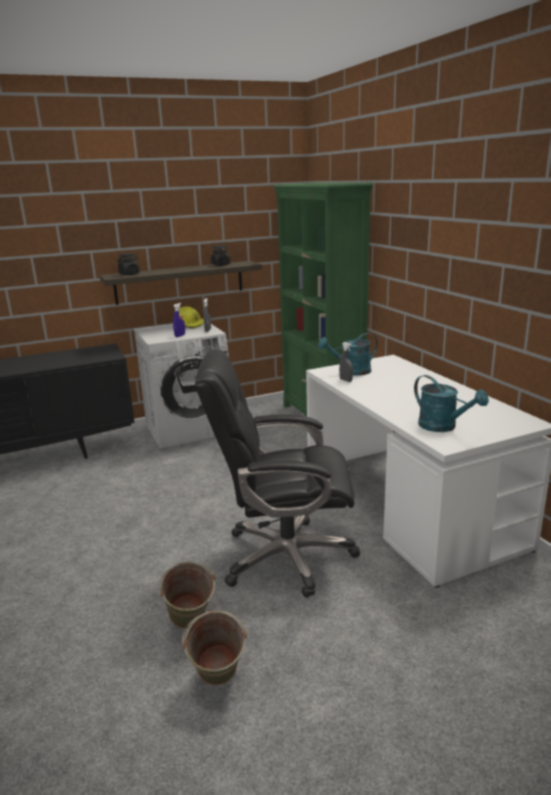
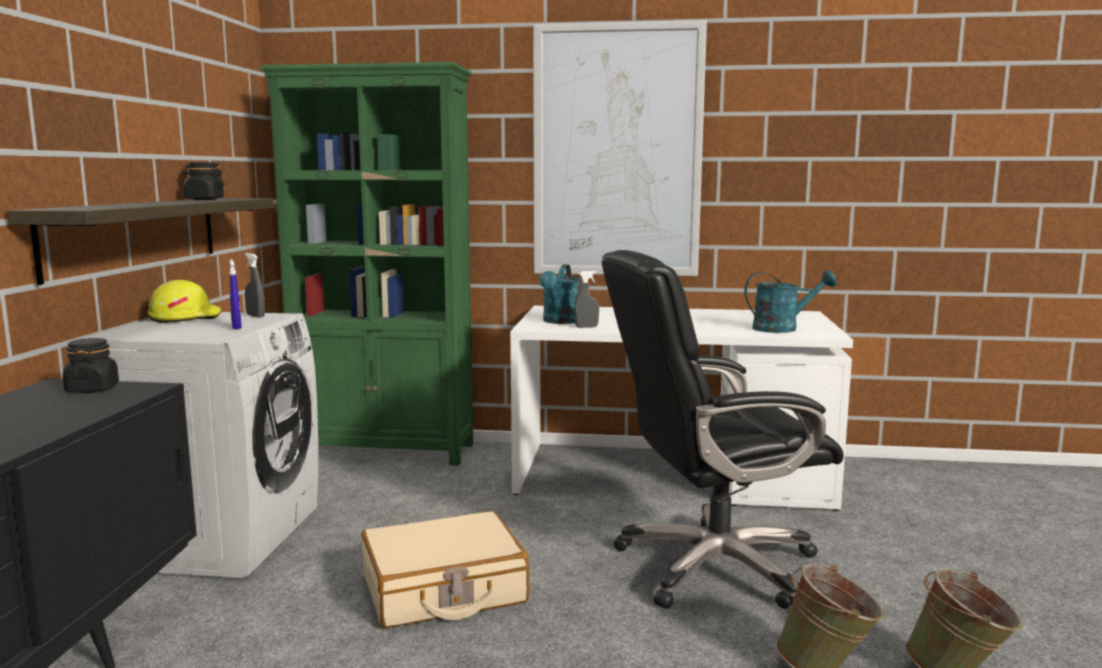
camera: 60 degrees left, 10 degrees down
(129, 274) = (88, 207): black jar -> black jar (92, 389)
(187, 491) = (443, 590): none -> beige suitcase
(285, 556) = (713, 566): black office chair -> black office chair turned 45 degrees clockwise
(441, 250) = (617, 152): none -> picture

